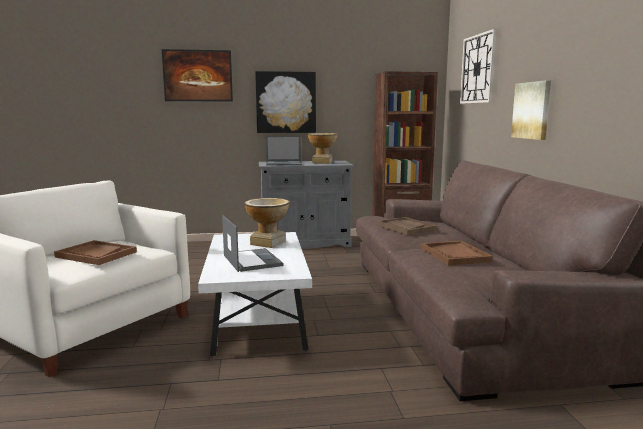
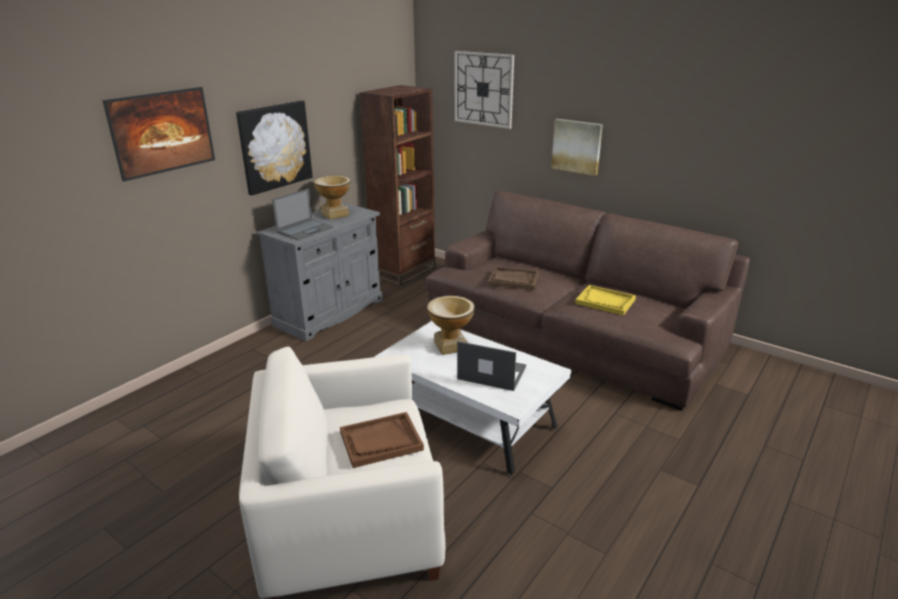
camera: 45 degrees left, 15 degrees up
(455, 255) = (605, 301): brown tray -> yellow tray

